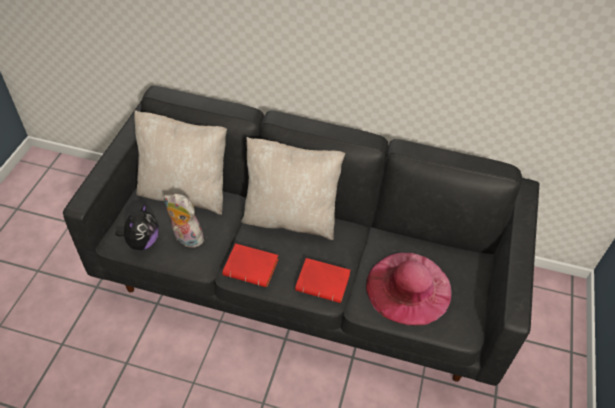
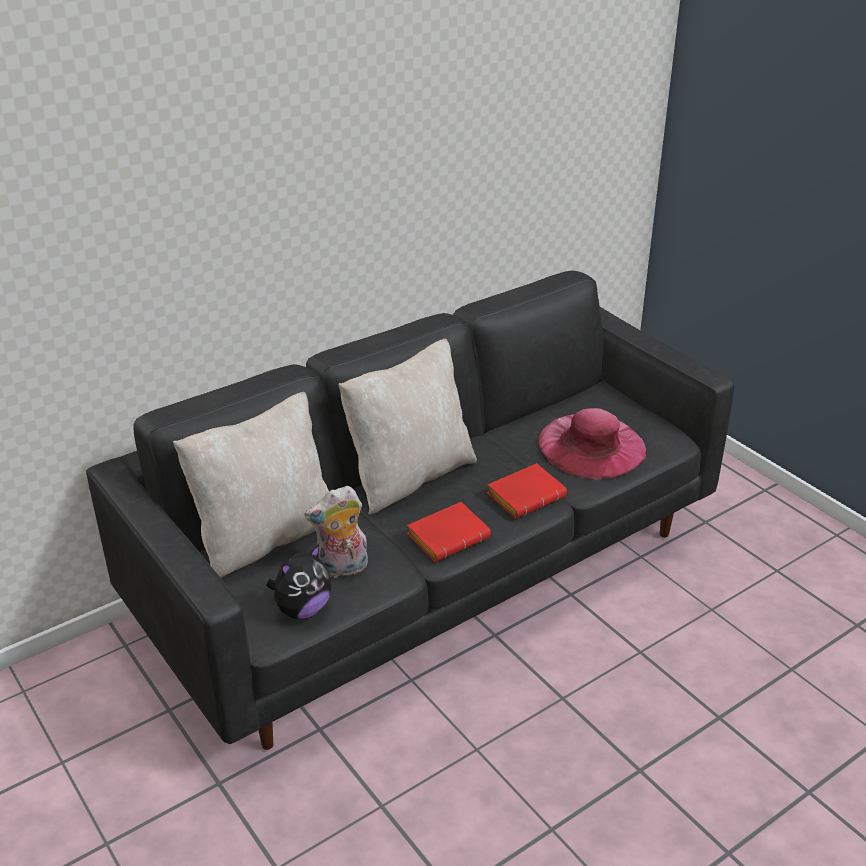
camera: 50 degrees left, 15 degrees down
(142, 242) = (302, 609): plush toy -> plush toy turned 75 degrees clockwise

